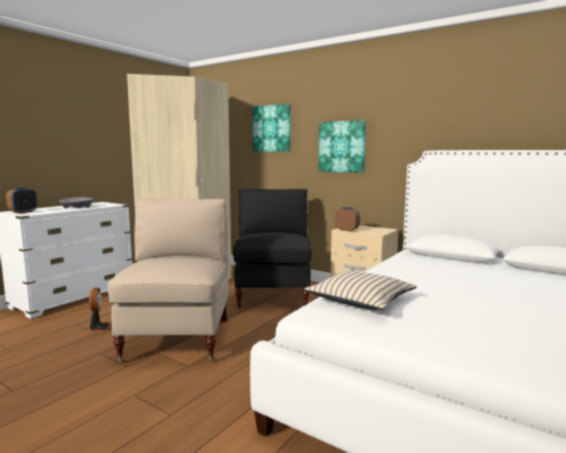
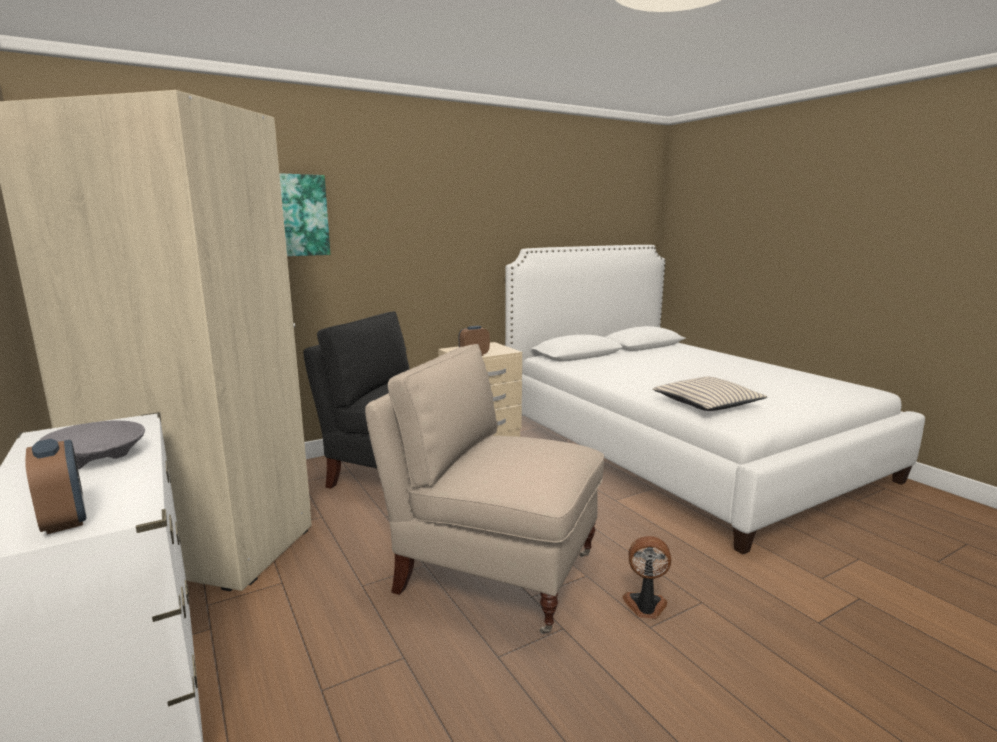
camera: 65 degrees left, 5 degrees up
(99, 329) = (383, 655): fan -> fan (645, 606)
(342, 147) = (415, 245): picture -> none

